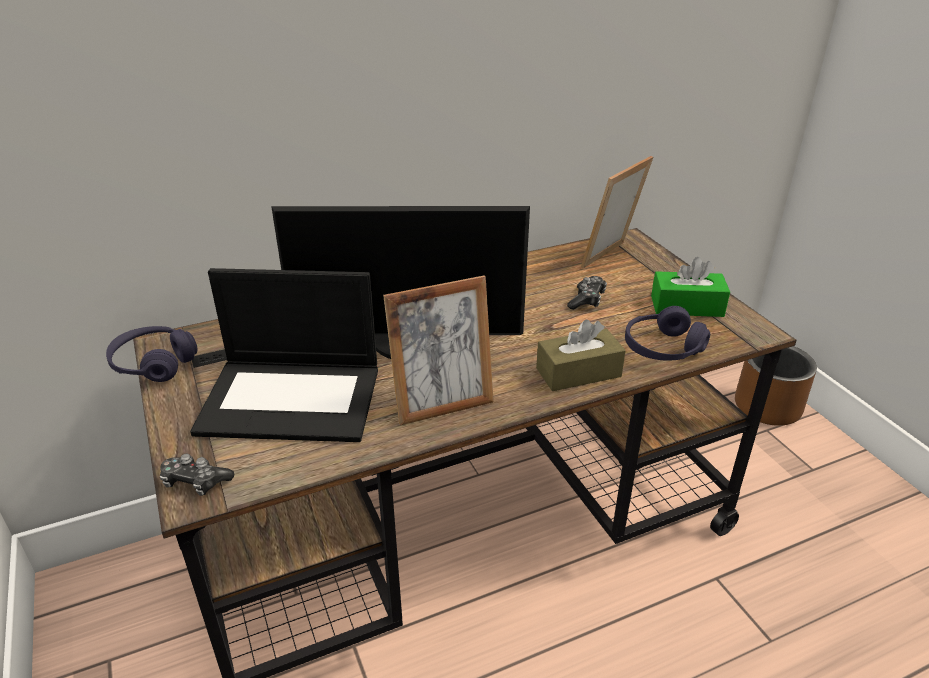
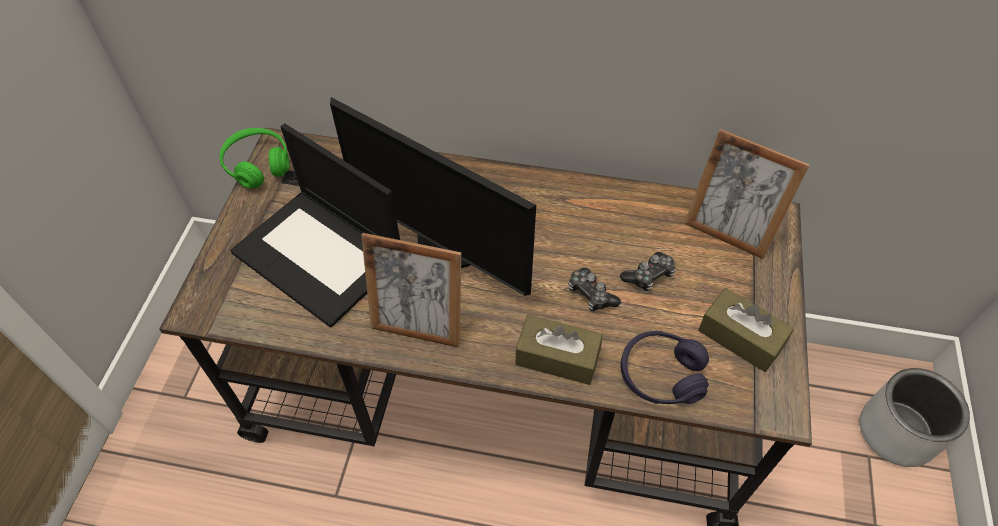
camera: 35 degrees right, 20 degrees up
(154, 364) = (258, 165): purple headphones -> green headphones
(195, 482) = (205, 298): game controller -> game controller (591, 294)
(610, 258) = (727, 232): picture frame -> picture frame turned 135 degrees counterclockwise
(687, 306) = (740, 337): green tissue box -> brown tissue box
(768, 407) = (897, 432): brown planter -> grey planter

